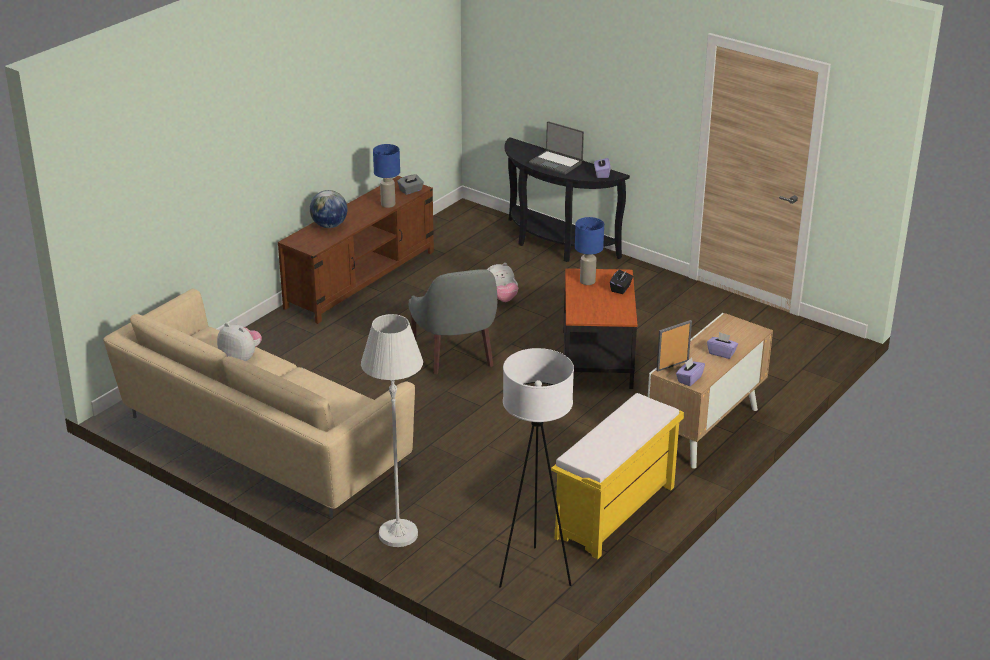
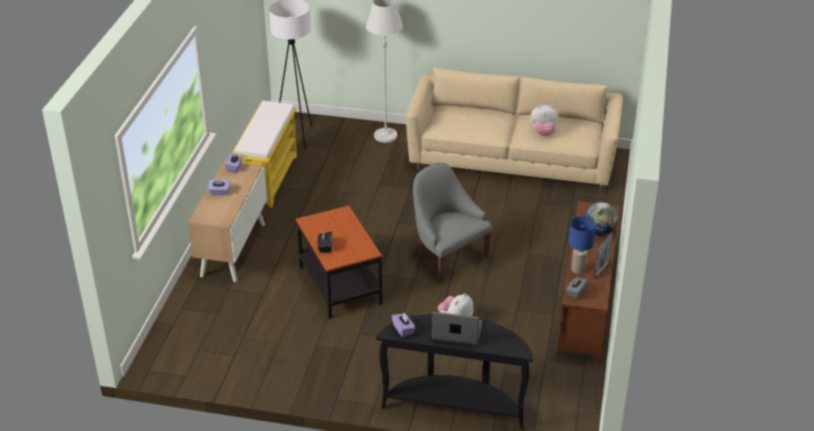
camera: 155 degrees right, 5 degrees up
(587, 281) = (355, 246): blue table lamp -> none
(672, 365) = (250, 174): picture frame -> picture frame (601, 270)

